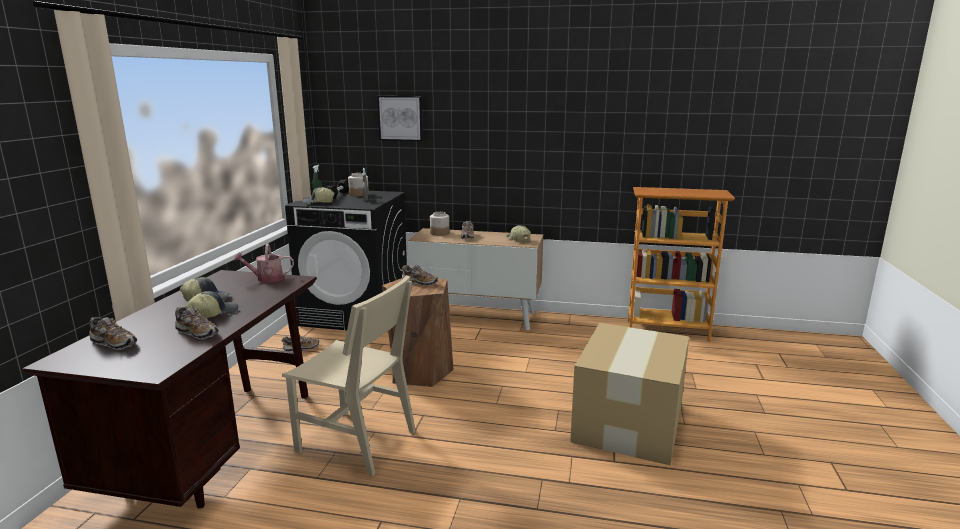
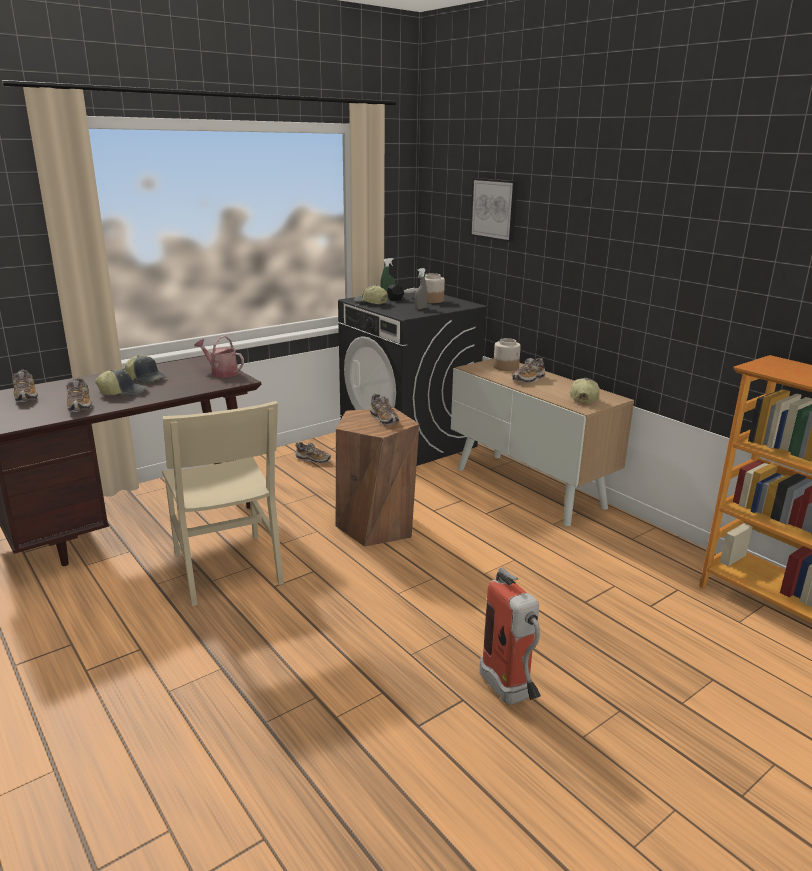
camera: 40 degrees right, 5 degrees up
(629, 422) = (510, 694): cardboard box -> fire extinguisher

